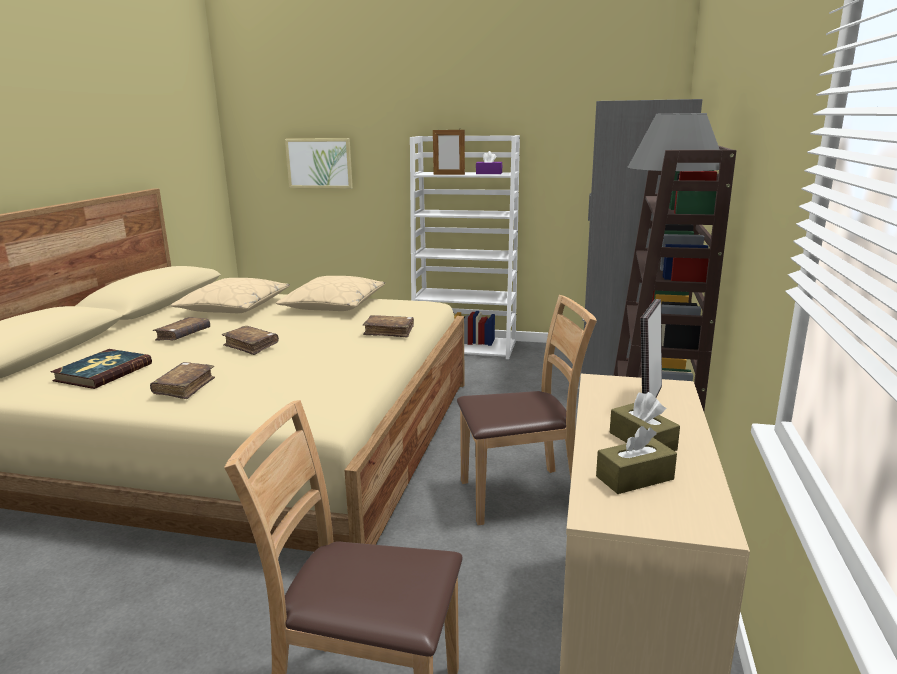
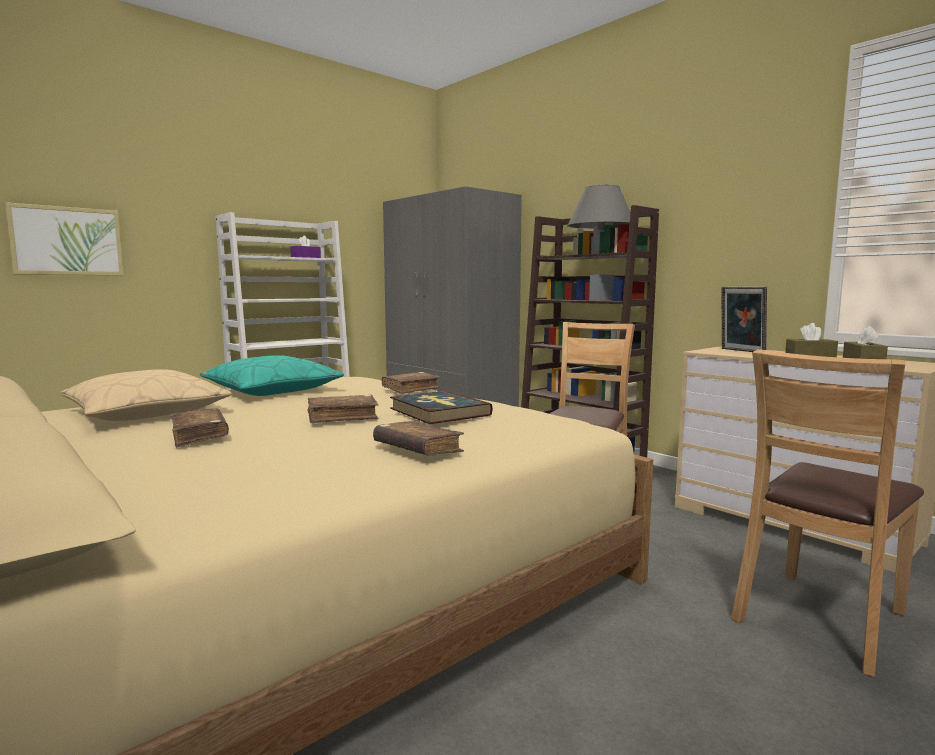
camera: 55 degrees left, 10 degrees down
(103, 372) = (248, 478): book -> book (439, 412)
(334, 305) = (271, 390): beige pillow -> turquoise pillow
(449, 174) = (275, 256): picture frame -> none

